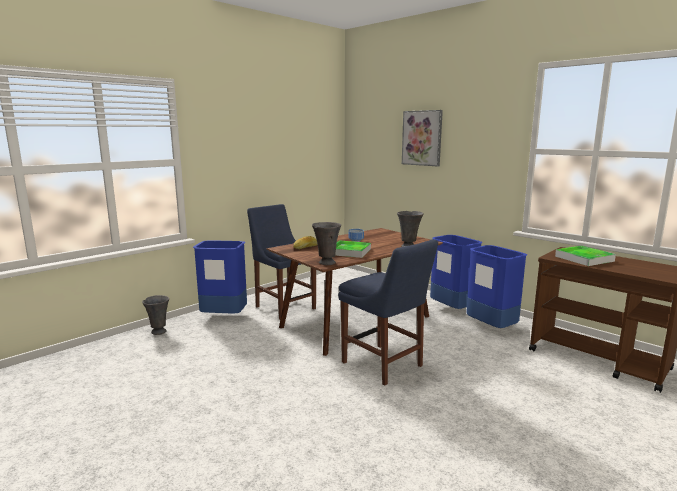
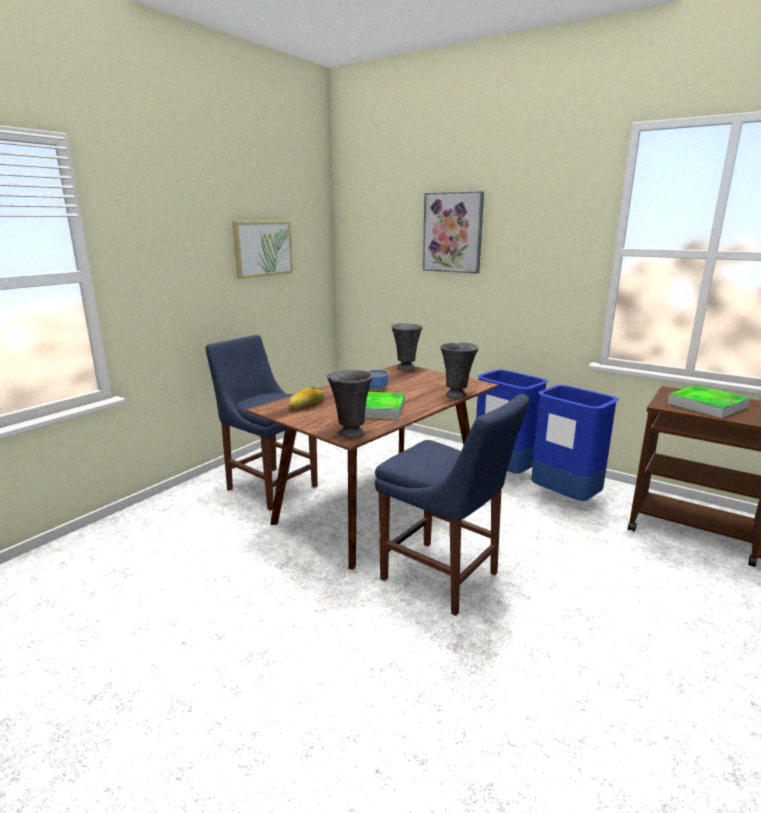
camera: 10 degrees left, 5 degrees up
(159, 331) = (79, 549): grey vase -> grey vase (406, 368)
(224, 317) = (181, 512): blue trash can -> none
(292, 148) = (263, 248): none -> picture

